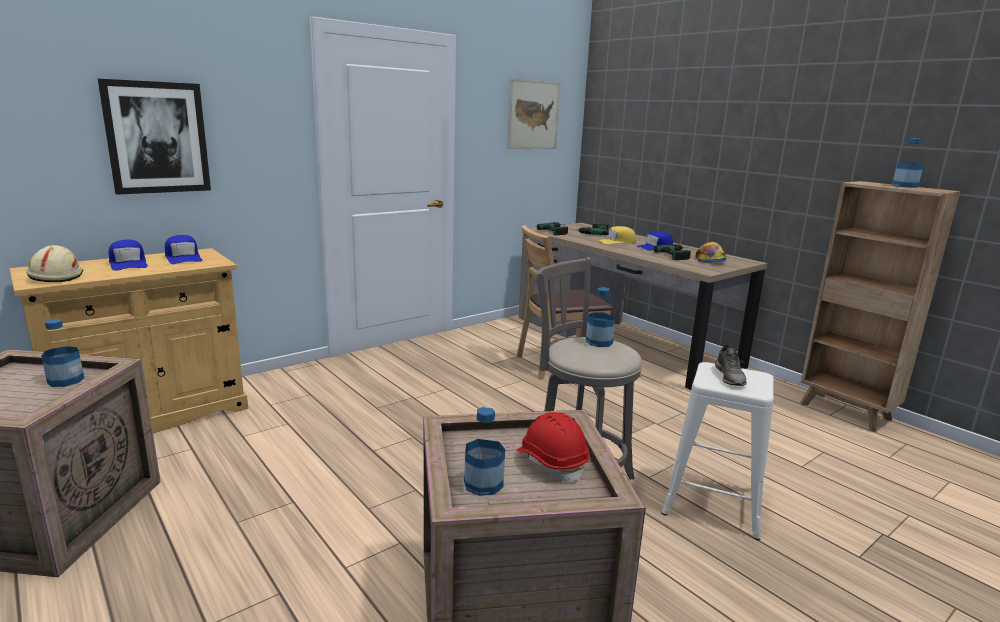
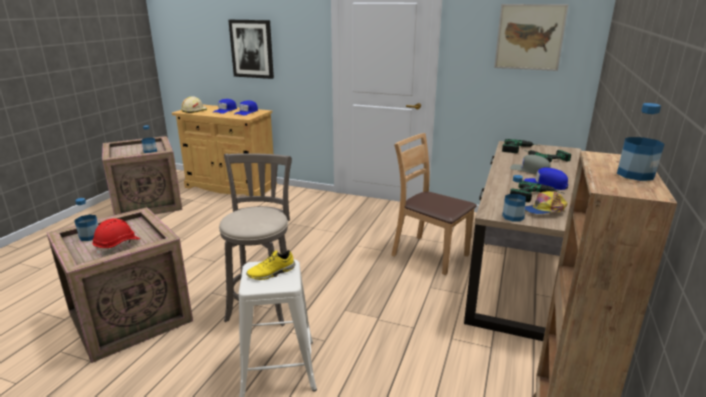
camera: 60 degrees right, 5 degrees up
(599, 342) = (266, 215): bottle -> bottle (513, 217)
(617, 242) = (530, 170): yellow cap -> grey cap
(730, 377) = (271, 273): grey shoe -> yellow shoe

